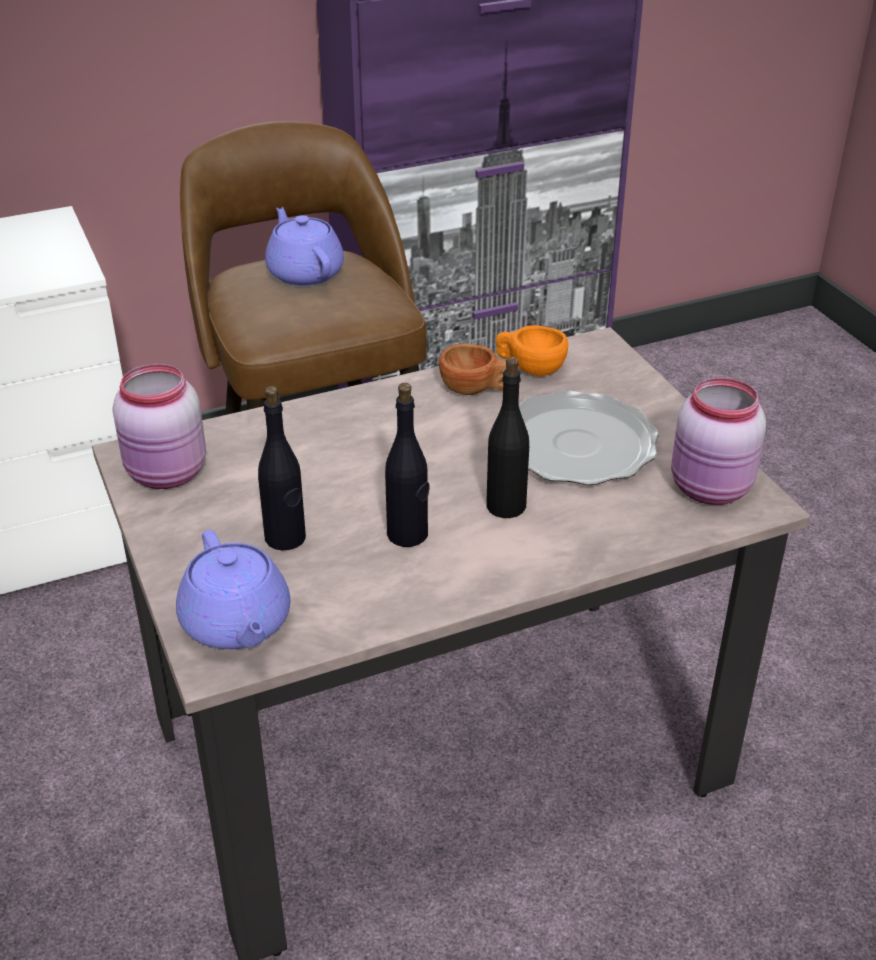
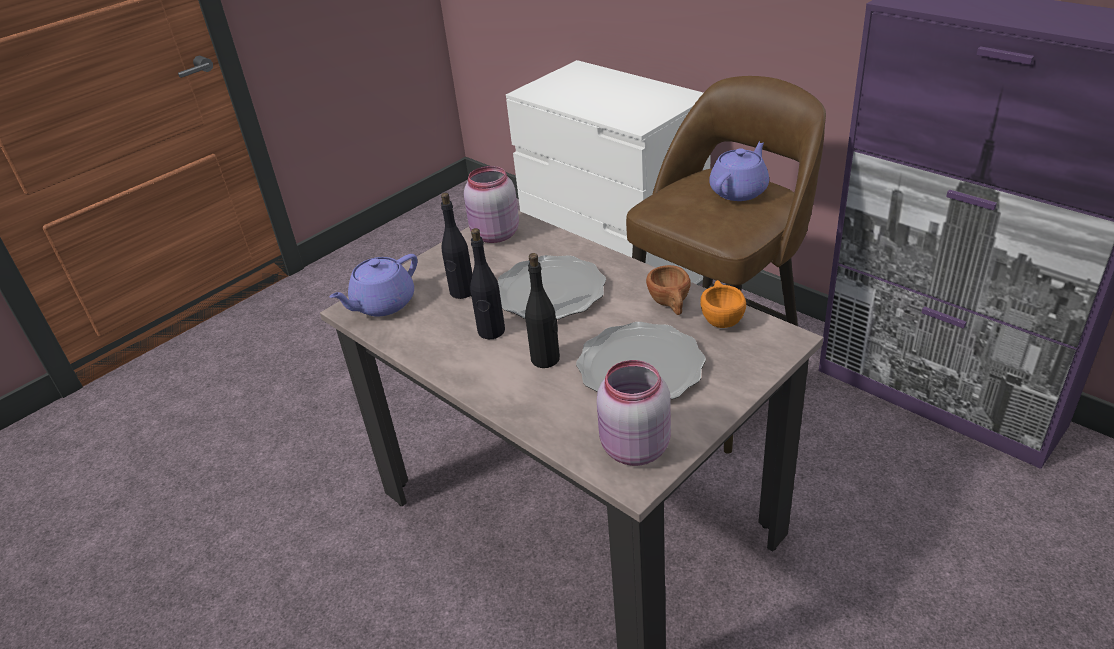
camera: 70 degrees right, 0 degrees up
(365, 465) = (549, 292): none -> plate

